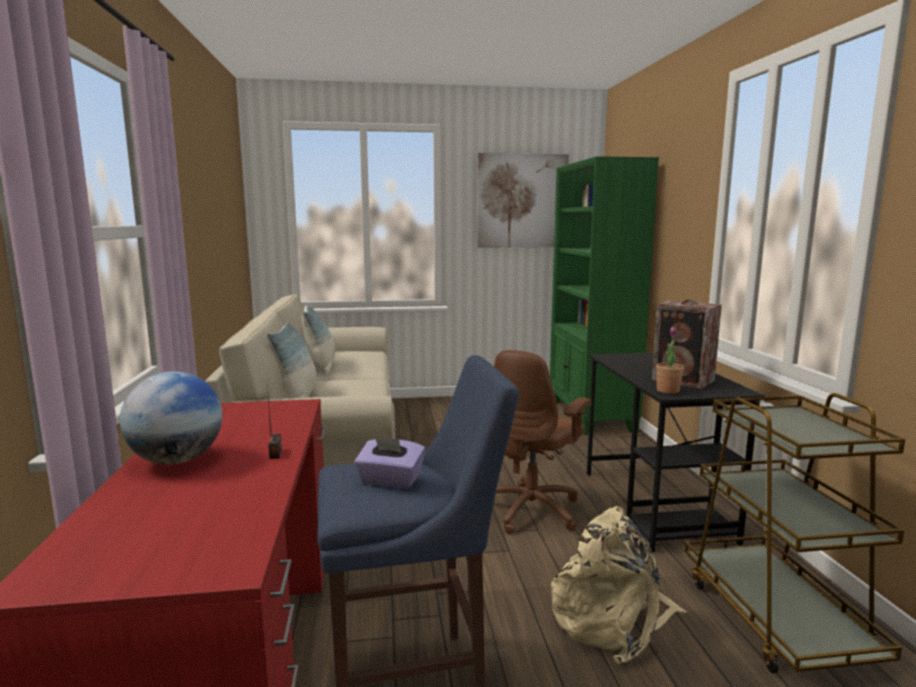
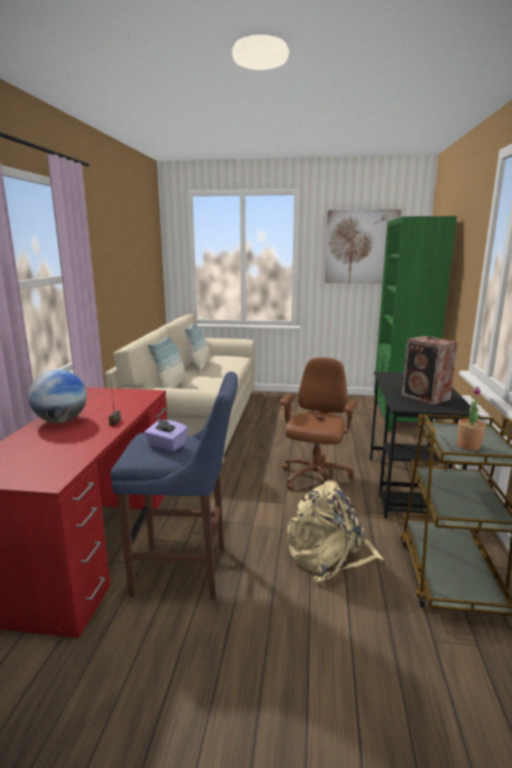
camera: 15 degrees right, 5 degrees up
(532, 510) = (315, 478): brown office chair -> brown office chair turned 150 degrees clockwise
(668, 391) = (404, 404): potted plant -> potted plant (468, 446)

